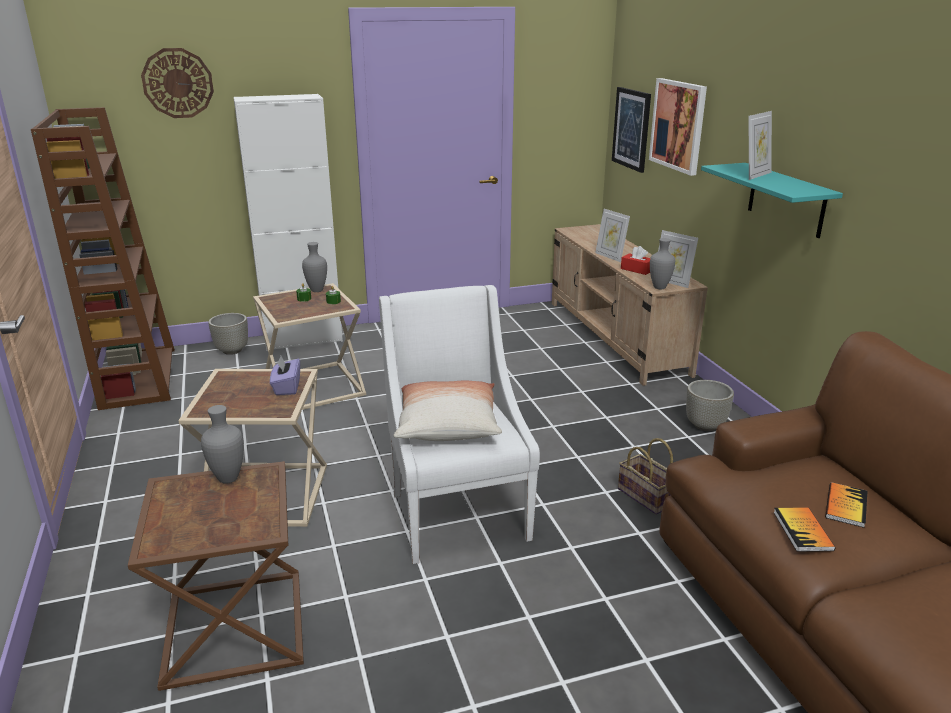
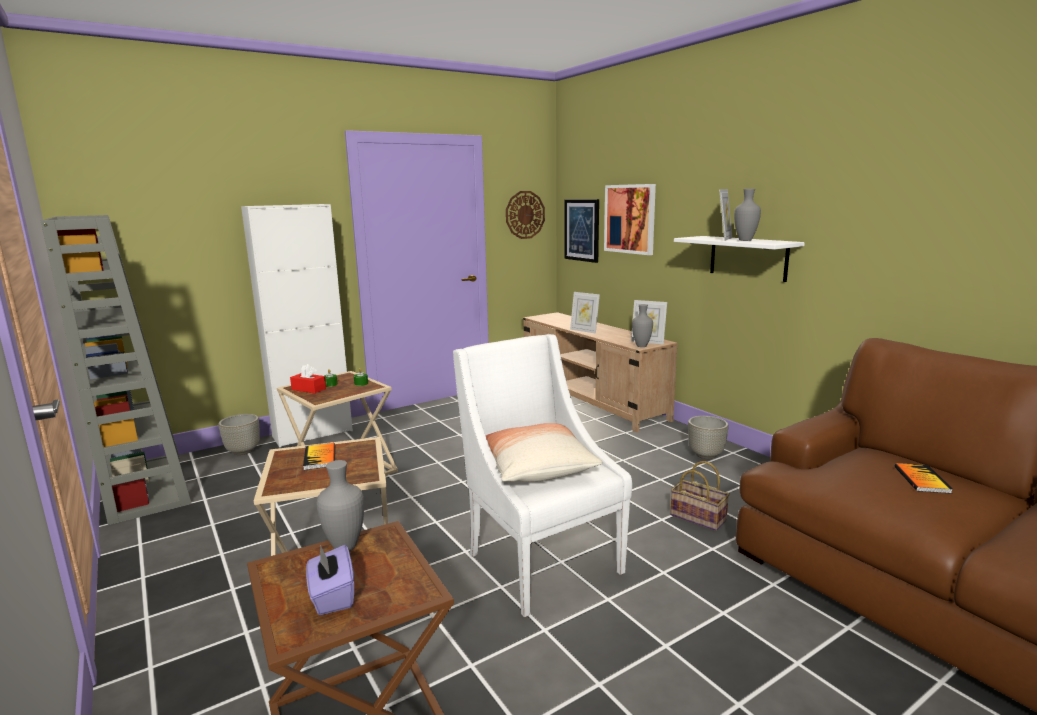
camera: 15 degrees left, 10 degrees down
(137, 377) = (146, 487): brown bookcase -> grey bookcase
(178, 83) = (184, 193): wall clock -> wall clock (525, 215)
(286, 387) = (359, 455): purple tissue box -> purple tissue box (332, 596)
(317, 290) = (340, 377): grey vase -> grey vase (746, 240)
(636, 270) = (613, 337): red tissue box -> red tissue box (308, 389)
(786, 200) = (748, 258): turquoise shelf -> white shelf
(802, 531) = (910, 504): book -> book (320, 457)

